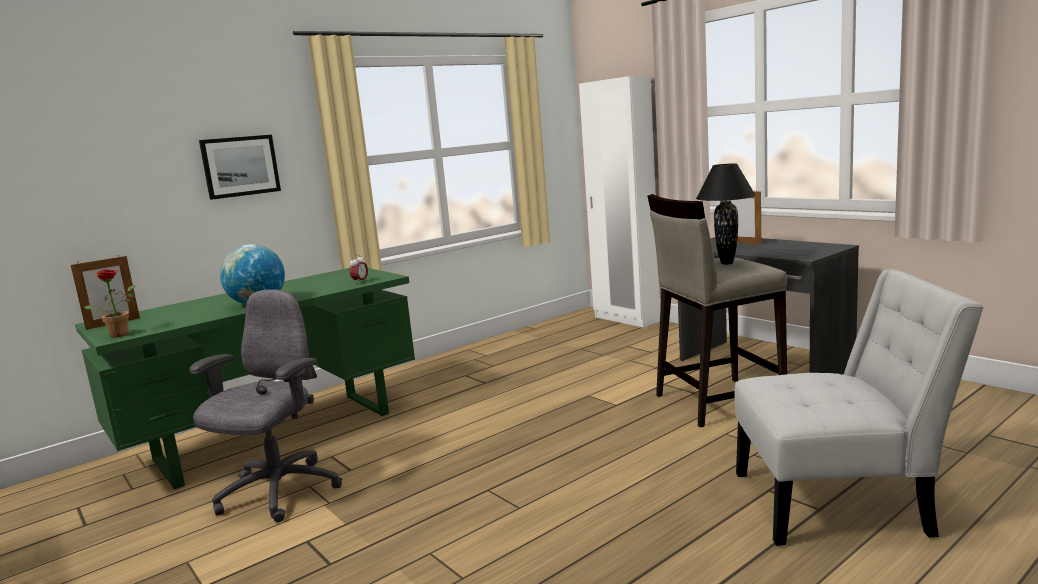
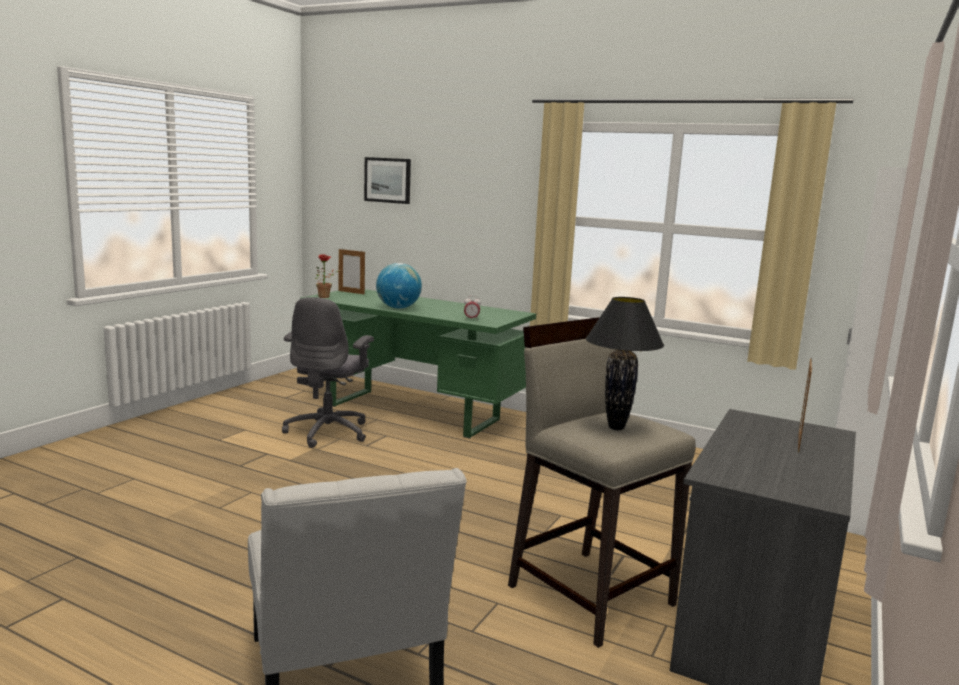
camera: 65 degrees right, 0 degrees up
(240, 166) = (482, 207): picture -> picture (388, 180)
(278, 493) = (328, 432): grey office chair -> grey office chair turned 105 degrees clockwise

